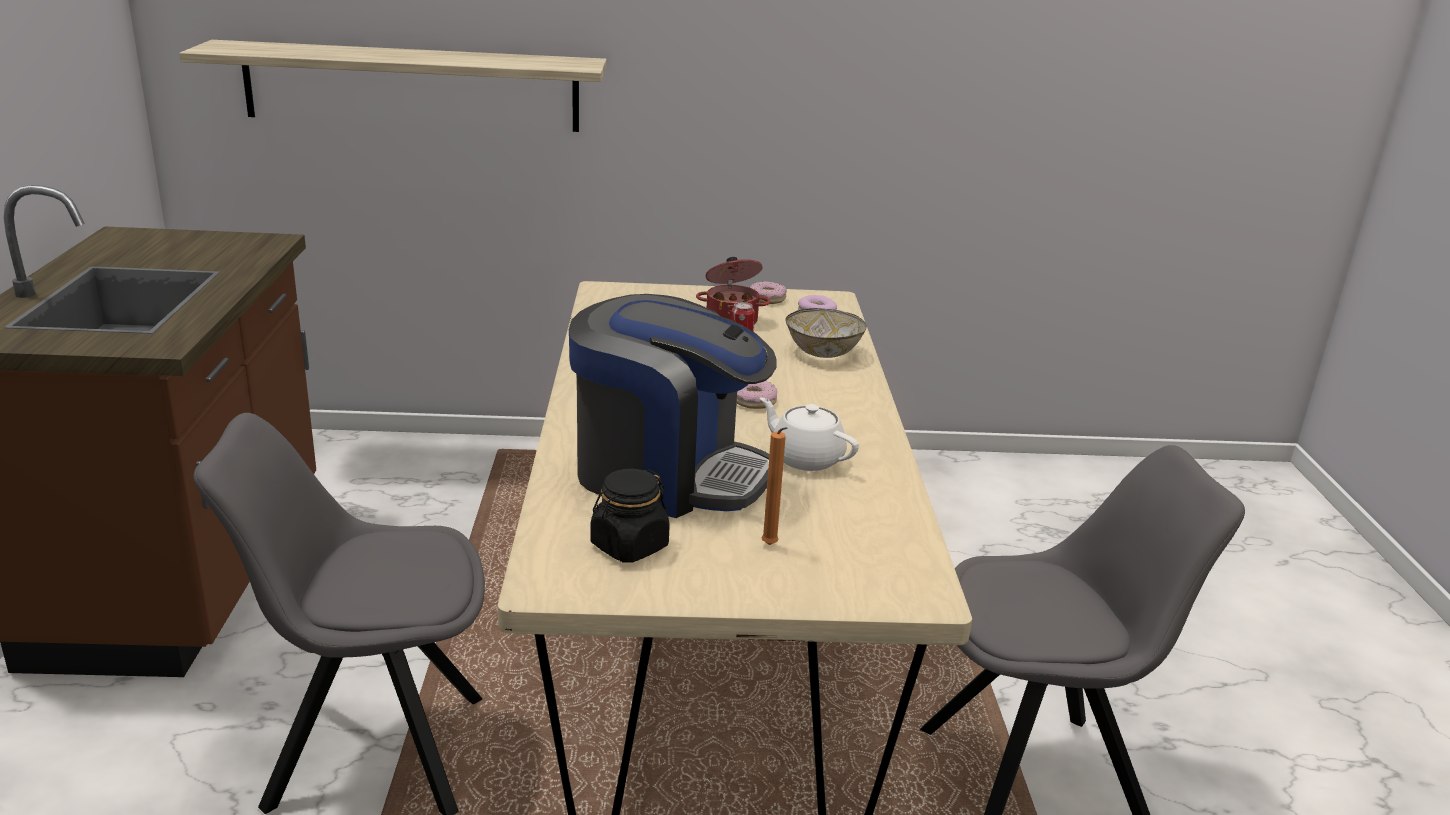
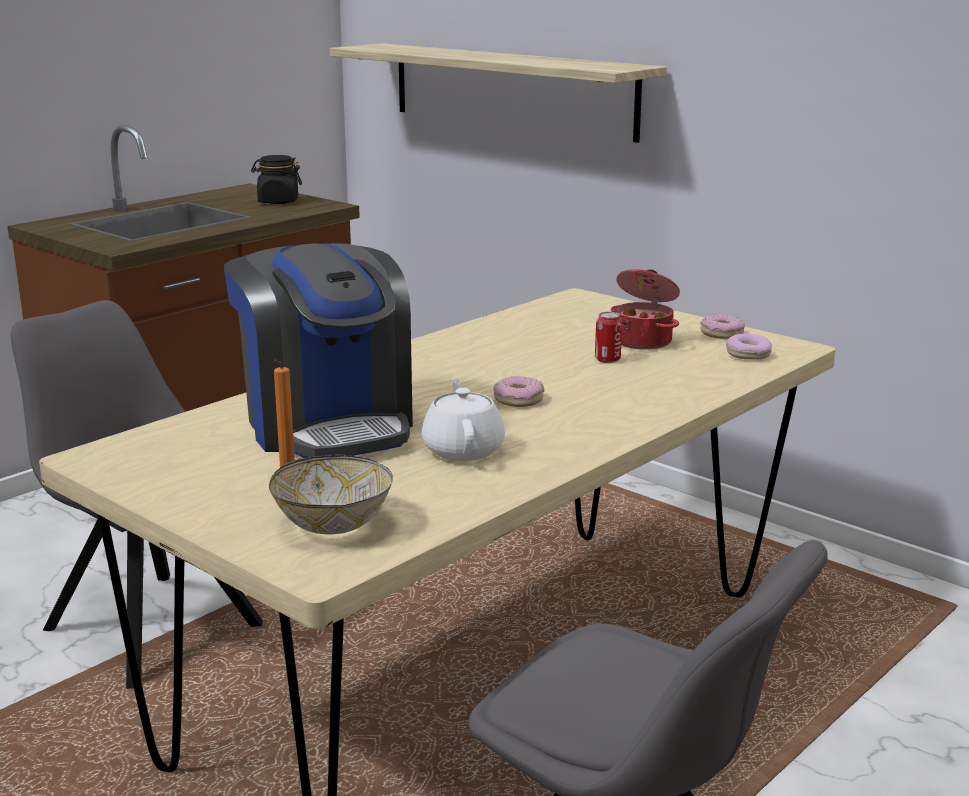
camera: 45 degrees right, 5 degrees down
(629, 546) = (193, 456): black jar -> black jar (278, 201)
(822, 352) = (676, 384): bowl -> bowl (333, 524)

